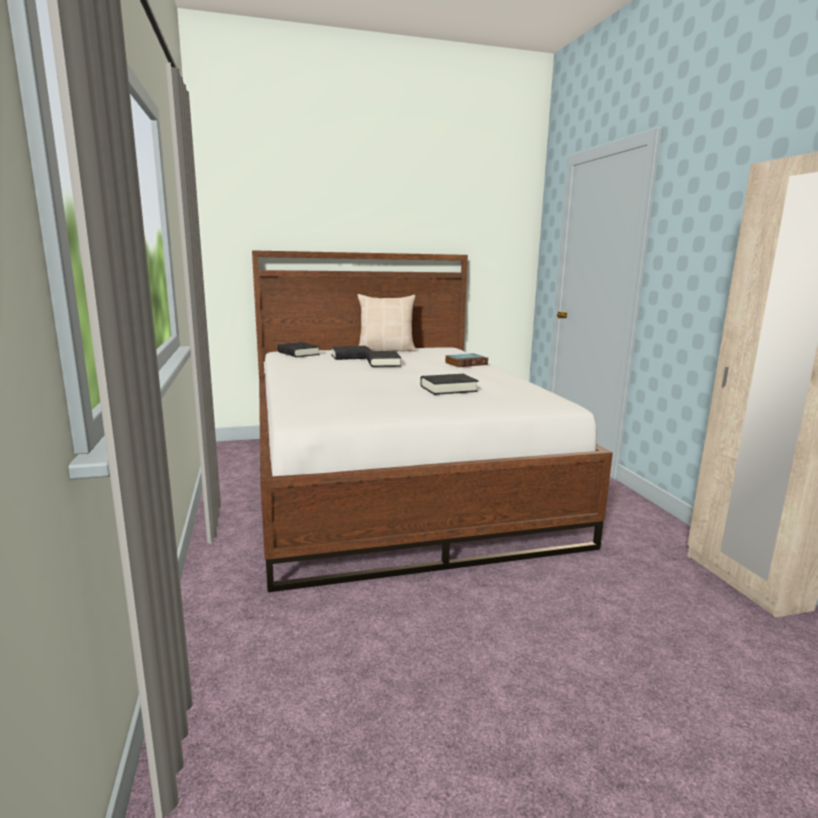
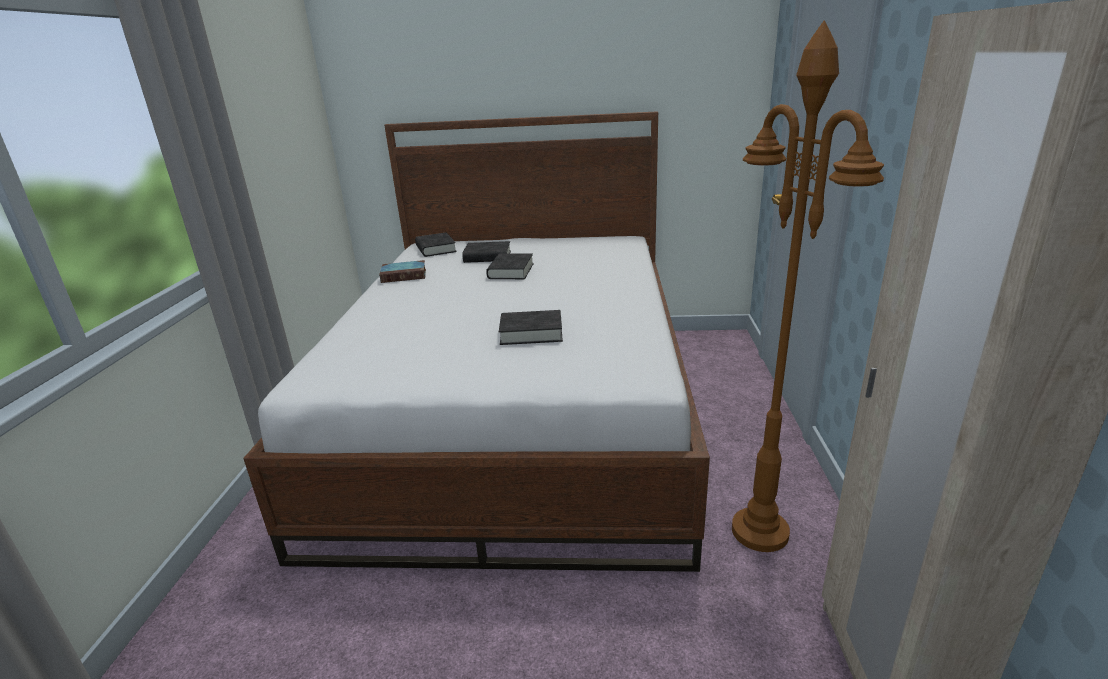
camera: 20 degrees right, 10 degrees up
(386, 350) = (545, 242): beige pillow -> none
(466, 363) = (613, 275): book -> book (405, 275)
(621, 525) = (760, 532): none -> brown floor lamp

